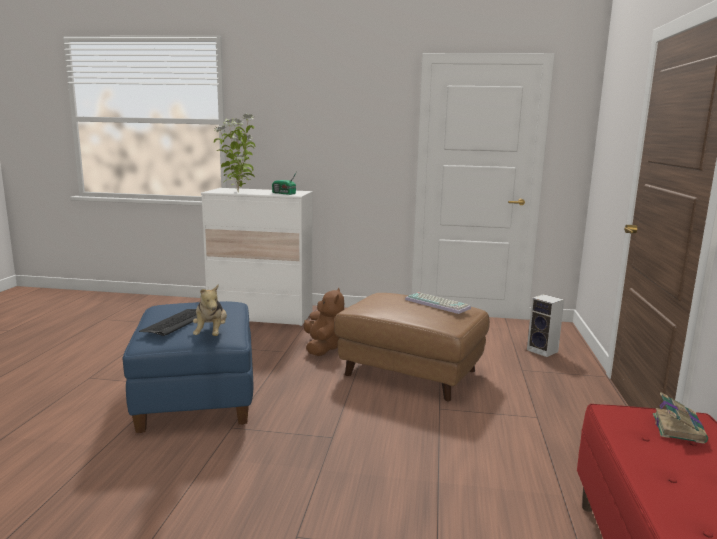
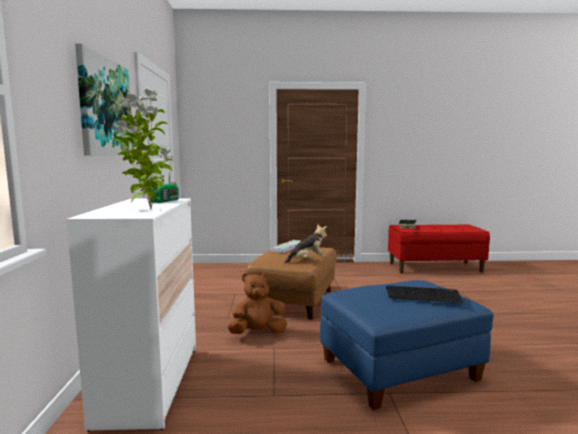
camera: 100 degrees left, 5 degrees down
(211, 334) = (426, 283): plush toy -> plush toy (307, 261)
(336, 118) = (105, 107): none -> picture
(543, 351) = (241, 271): speaker -> none

